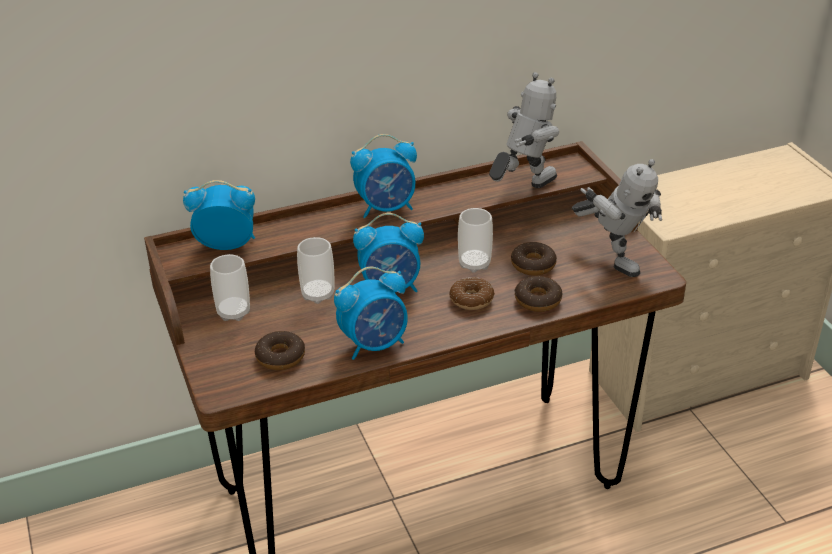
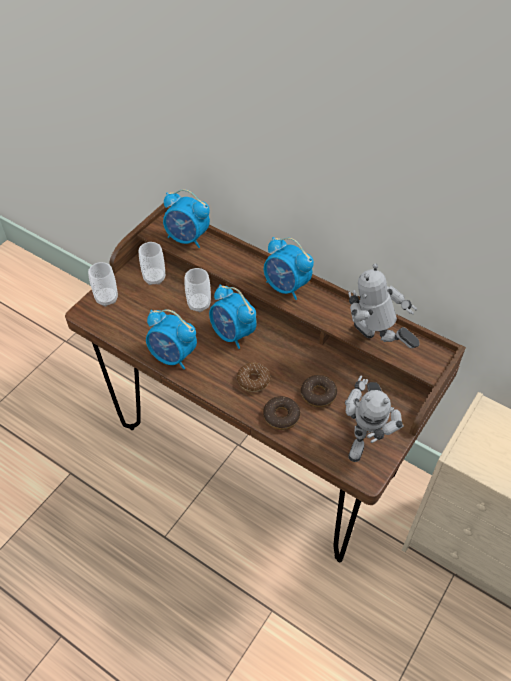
camera: 55 degrees right, 15 degrees up
(226, 245) = (187, 238): alarm clock -> alarm clock turned 150 degrees clockwise
(280, 357) = (131, 320): donut -> none
(474, 264) = (292, 362): cup -> cup (106, 299)
(523, 188) = (375, 344): toy robot -> toy robot turned 150 degrees counterclockwise

